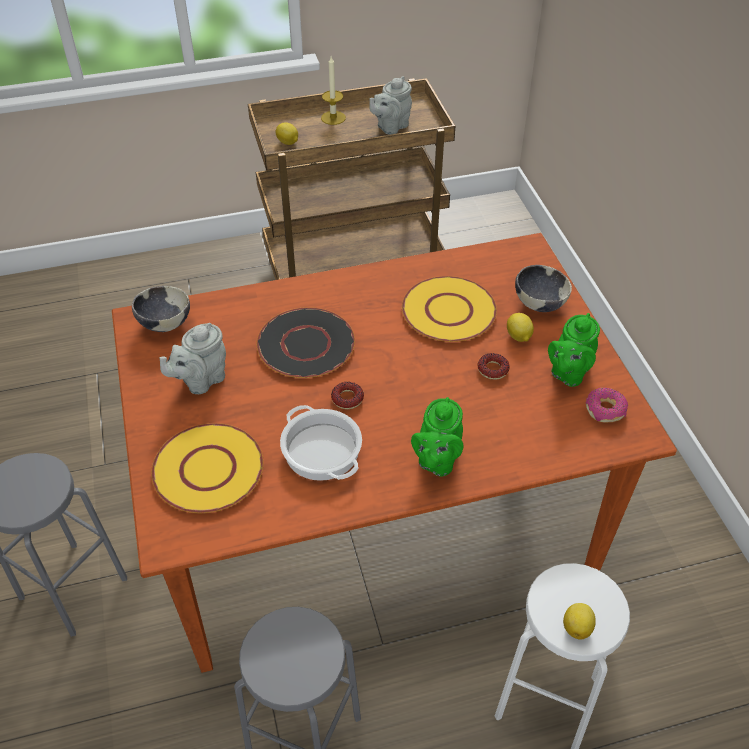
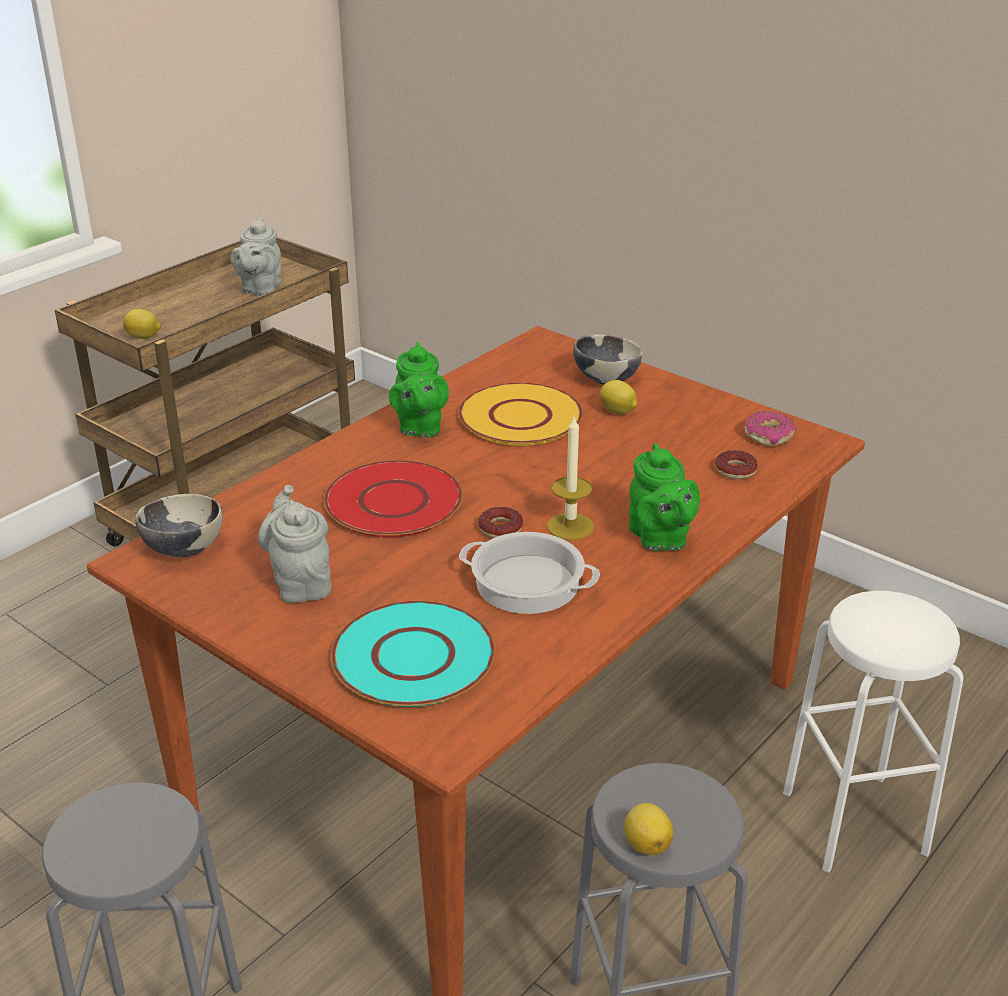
camera: 35 degrees left, 15 degrees down
(201, 380) = (300, 582): grey teapot -> grey teapot turned 150 degrees clockwise
(209, 469) = (413, 656): yellow plate -> turquoise plate
(306, 344) = (394, 501): black plate -> red plate
(333, 118) = (177, 300): candle -> candle (570, 526)
(492, 369) = (624, 446): donut -> donut (735, 470)
(568, 373) = (700, 421): green teapot -> green teapot (419, 428)
(577, 627) = (912, 643): lemon -> lemon (646, 844)

